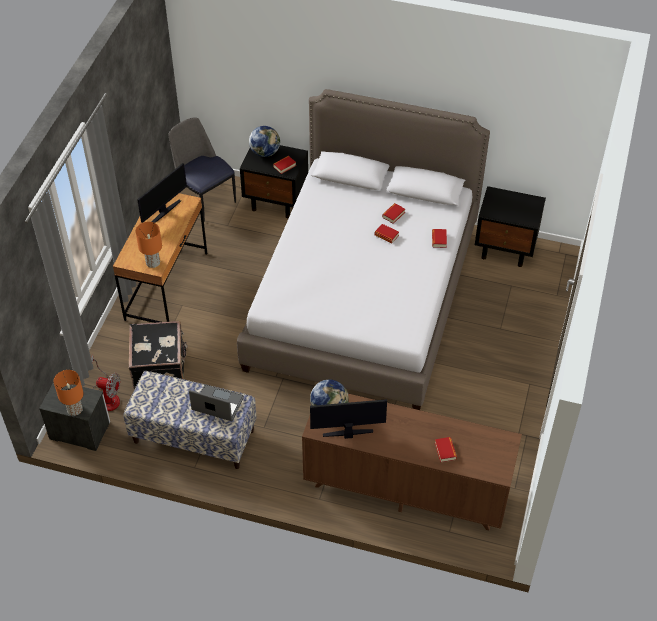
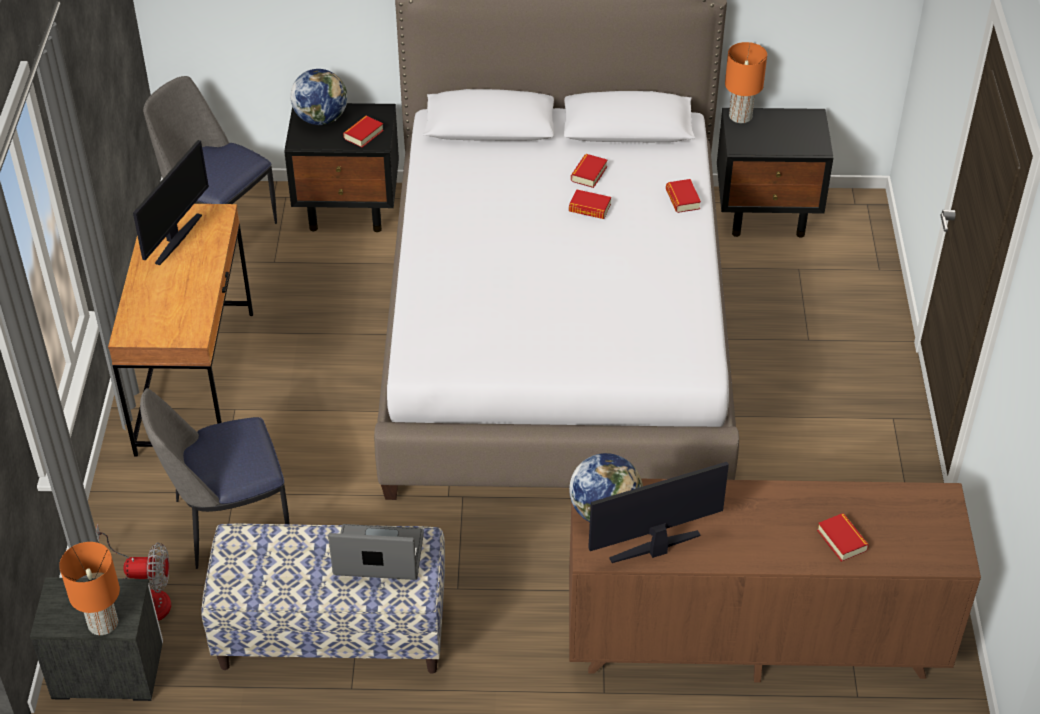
camera: 15 degrees left, 5 degrees down
(152, 262) = (183, 326): orange table lamp -> orange table lamp (740, 116)
(160, 366) = (228, 523): black suitcase -> chair

